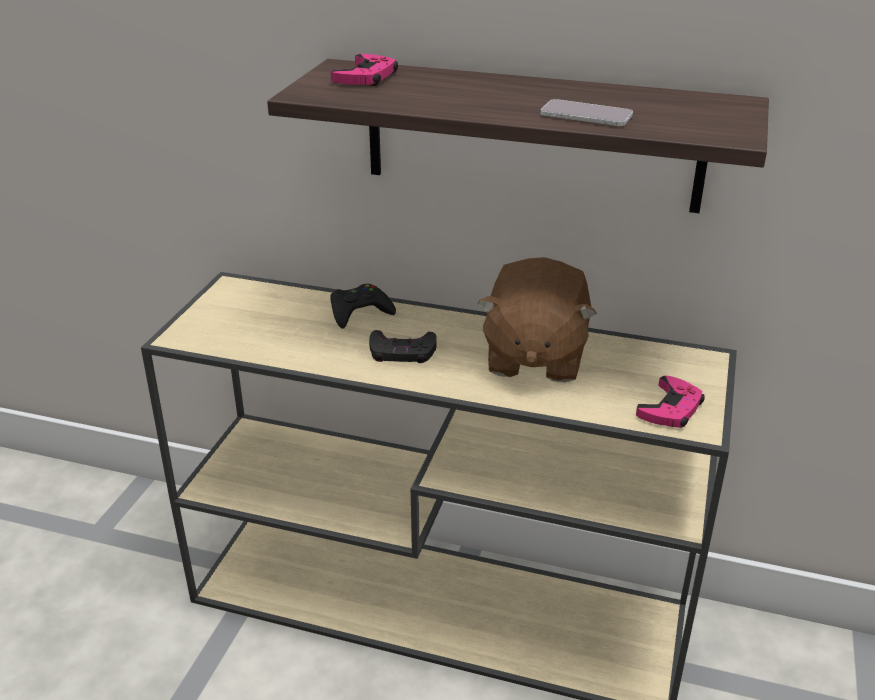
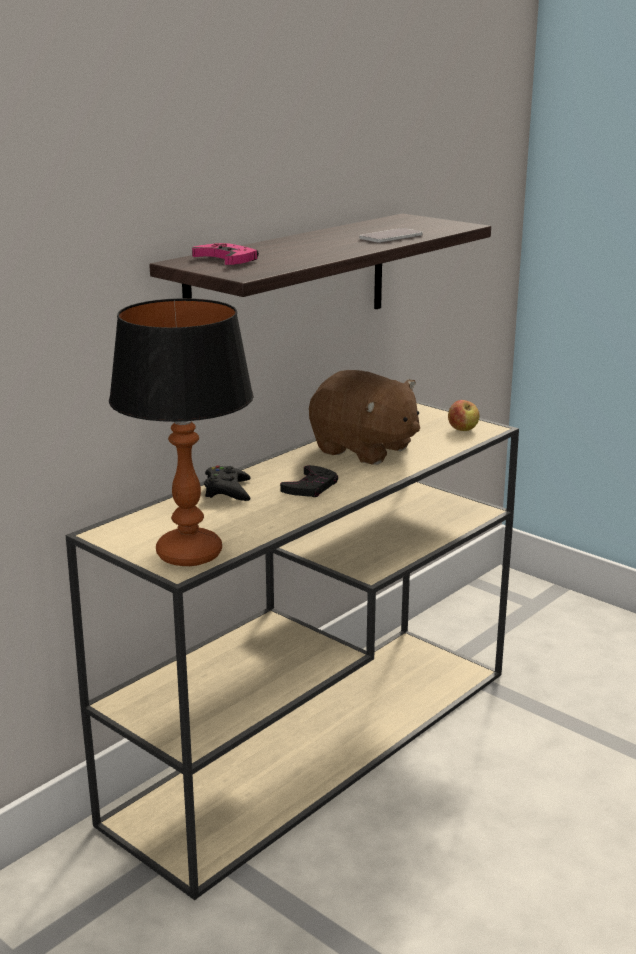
camera: 65 degrees left, 10 degrees down
(209, 332) = (189, 553): none -> table lamp
(670, 408) = (463, 430): pink game controller -> apple

